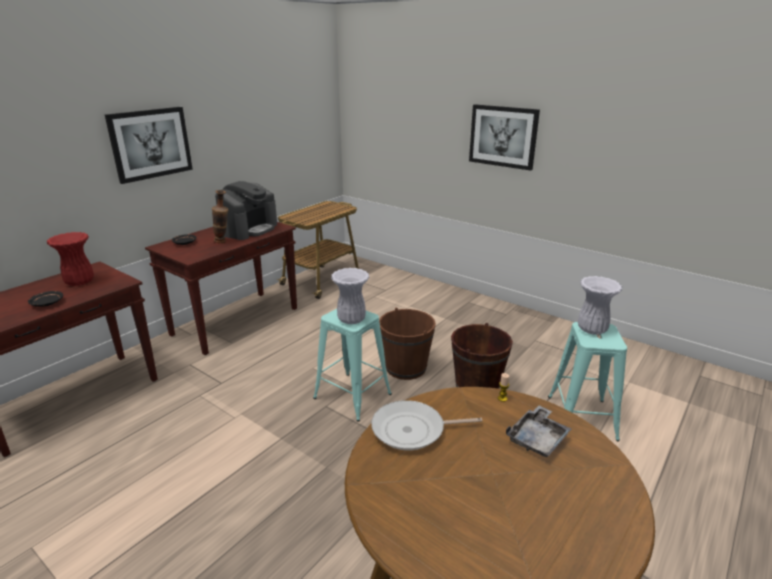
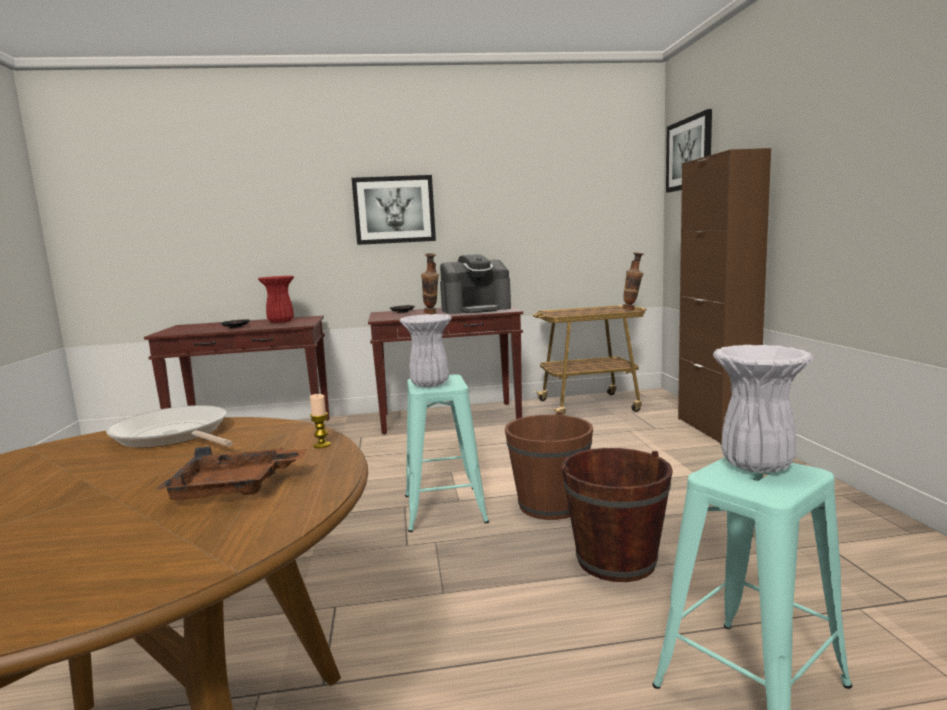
camera: 45 degrees right, 15 degrees down
(346, 207) = (632, 310): none -> vase
(416, 281) = (715, 429): none -> brown cabinet
(503, 136) = (835, 175): picture -> picture (689, 153)
(538, 439) = (235, 488): grey tray -> brown tray

